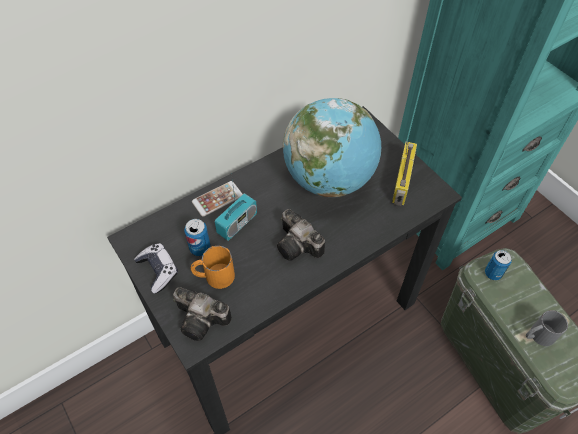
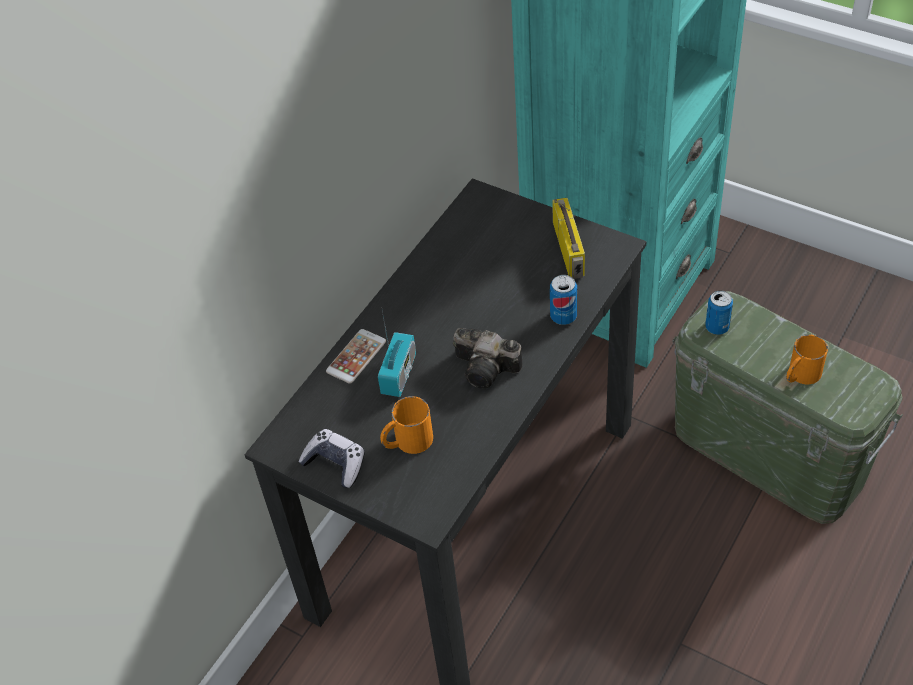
camera: 20 degrees left, 5 degrees down
(200, 248) = (371, 419): can -> can (563, 316)
(203, 320) = (424, 491): camera -> none
(329, 179) = (480, 281): globe -> none
(538, 335) = (800, 375): grey mug -> orange mug

